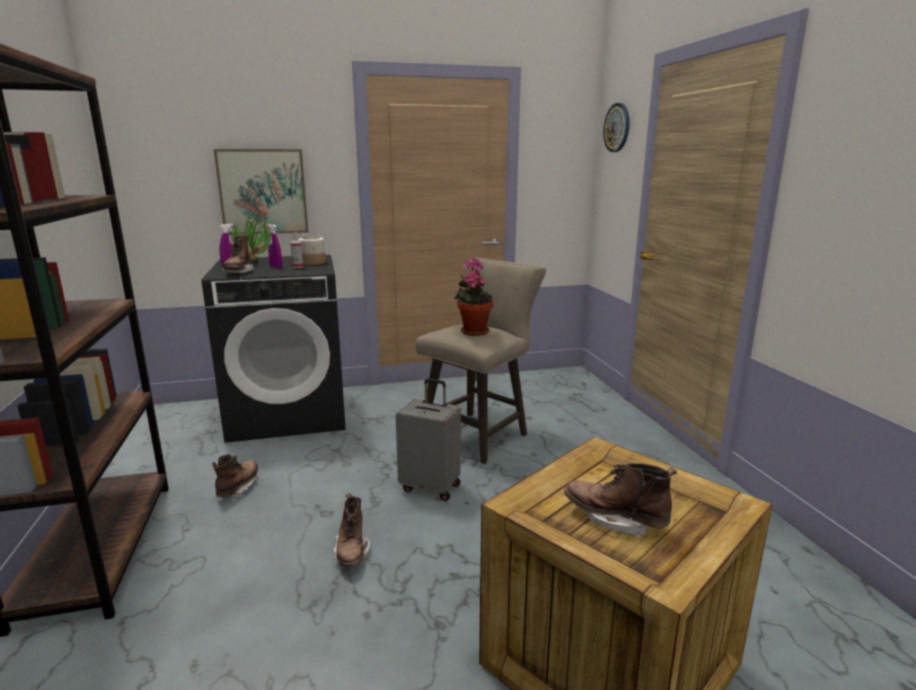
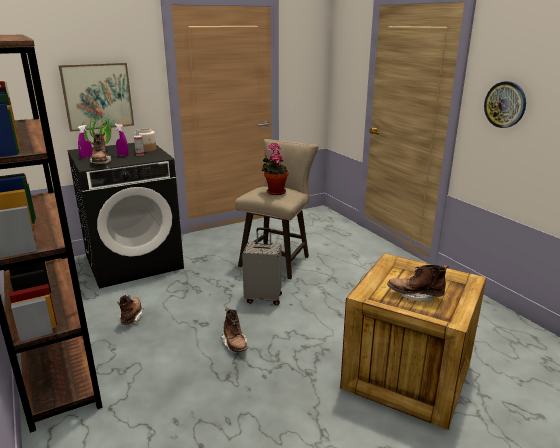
camera: 15 degrees left, 5 degrees up
(617, 128) = (346, 41): wall clock -> wall clock (505, 104)

